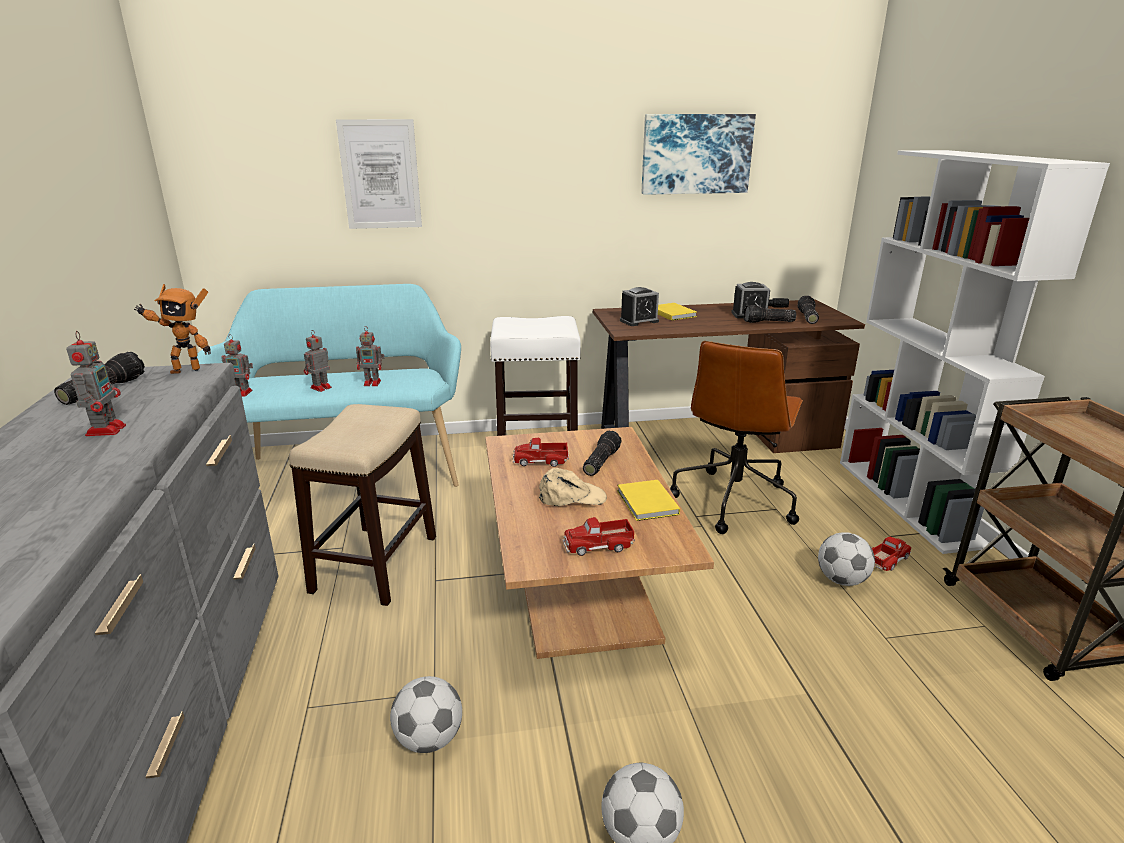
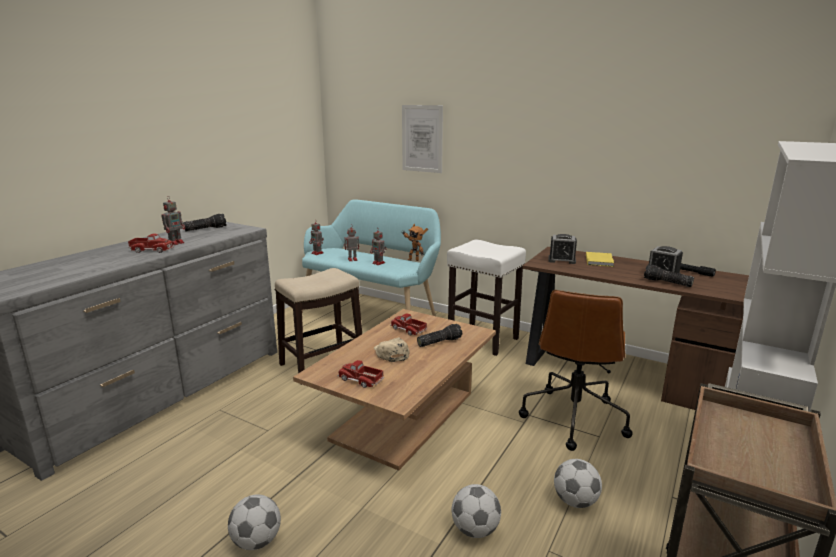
camera: 40 degrees right, 5 degrees down
(186, 370) = (244, 227): toy robot -> toy robot (413, 260)
(429, 739) = (239, 447): football -> football (475, 529)
(572, 496) = (391, 353): beige cap -> beige cap turned 150 degrees counterclockwise
(647, 503) = (423, 372): yellow book -> none
(696, 154) = (643, 136): picture -> none
(733, 500) = (573, 417): brown office chair -> brown office chair turned 45 degrees counterclockwise
(806, 317) = (713, 287): flashlight -> none
(886, 560) = (639, 509): toy truck -> toy truck (152, 250)

